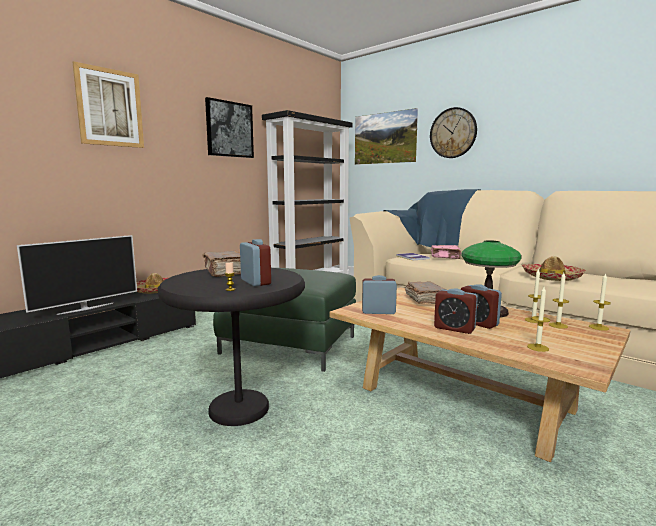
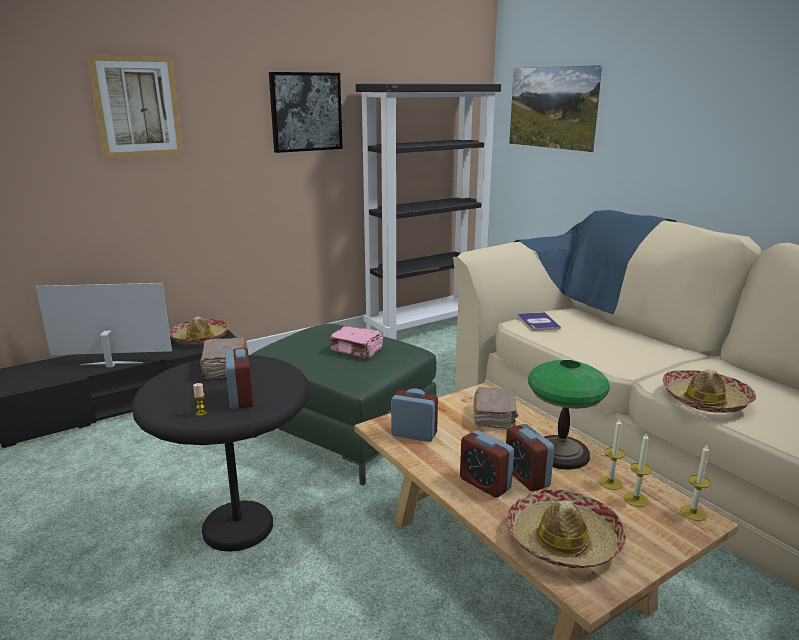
camera: 15 degrees right, 10 degrees up
(85, 308) = (111, 364): television -> television turned 150 degrees counterclockwise
(445, 257) = (590, 326): pink book -> pink book (357, 350)
(453, 133) = (650, 113): wall clock -> none
(538, 347) = (563, 540): candle -> hat

